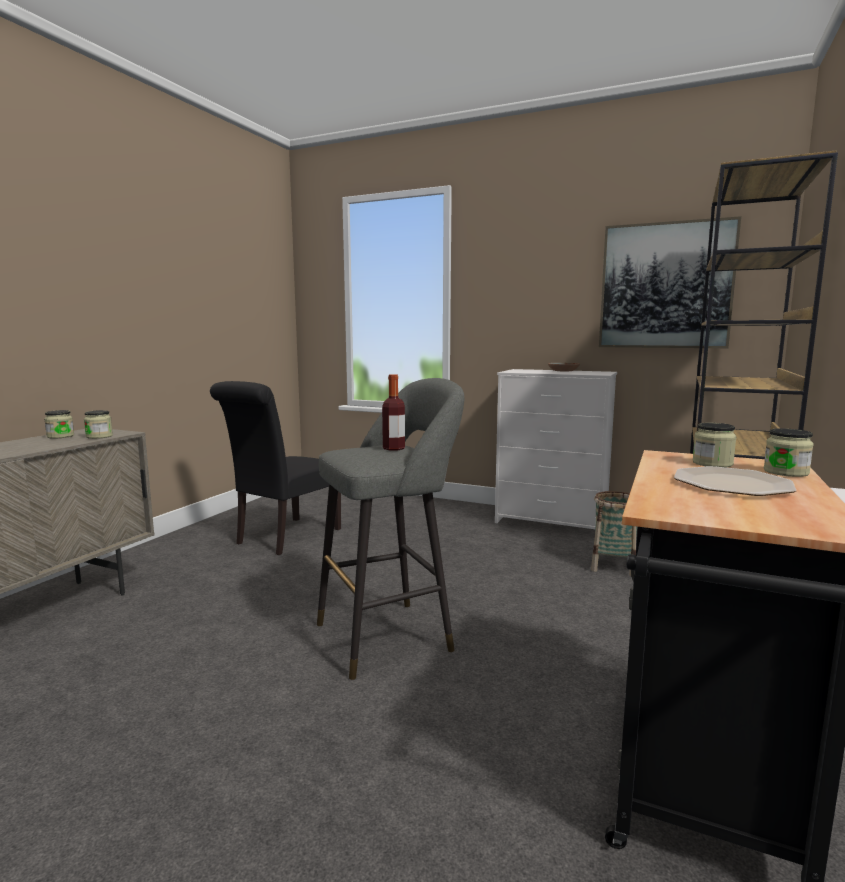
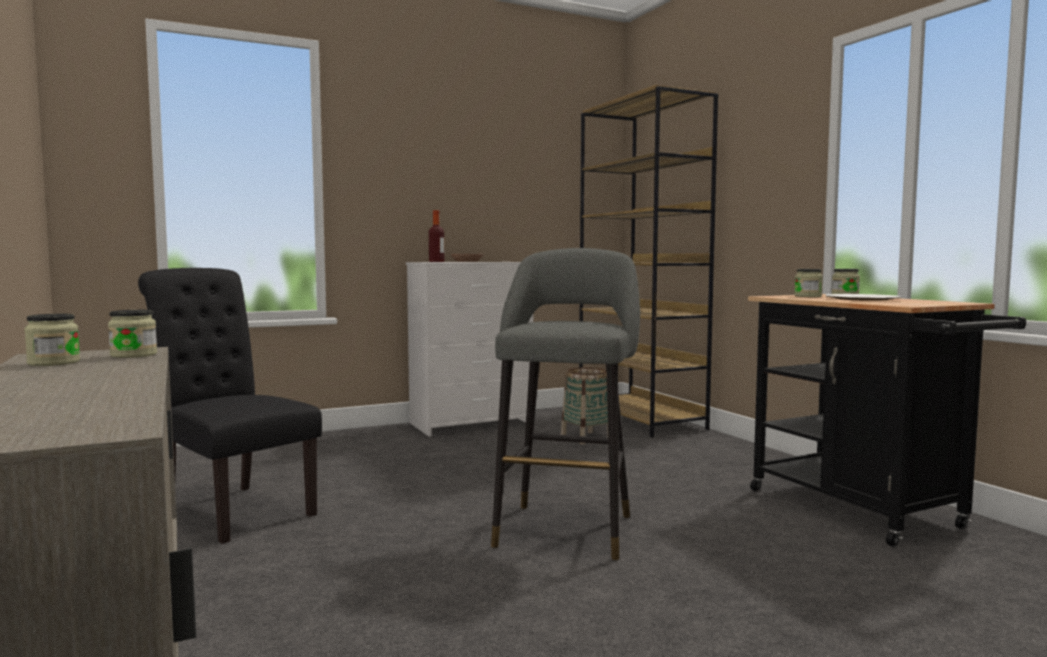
camera: 50 degrees left, 5 degrees down
(284, 537) = (232, 509): black chair -> black chair turned 150 degrees clockwise
(394, 448) = (564, 320): bottle -> bottle (436, 262)
(665, 286) = (541, 181): picture -> none

